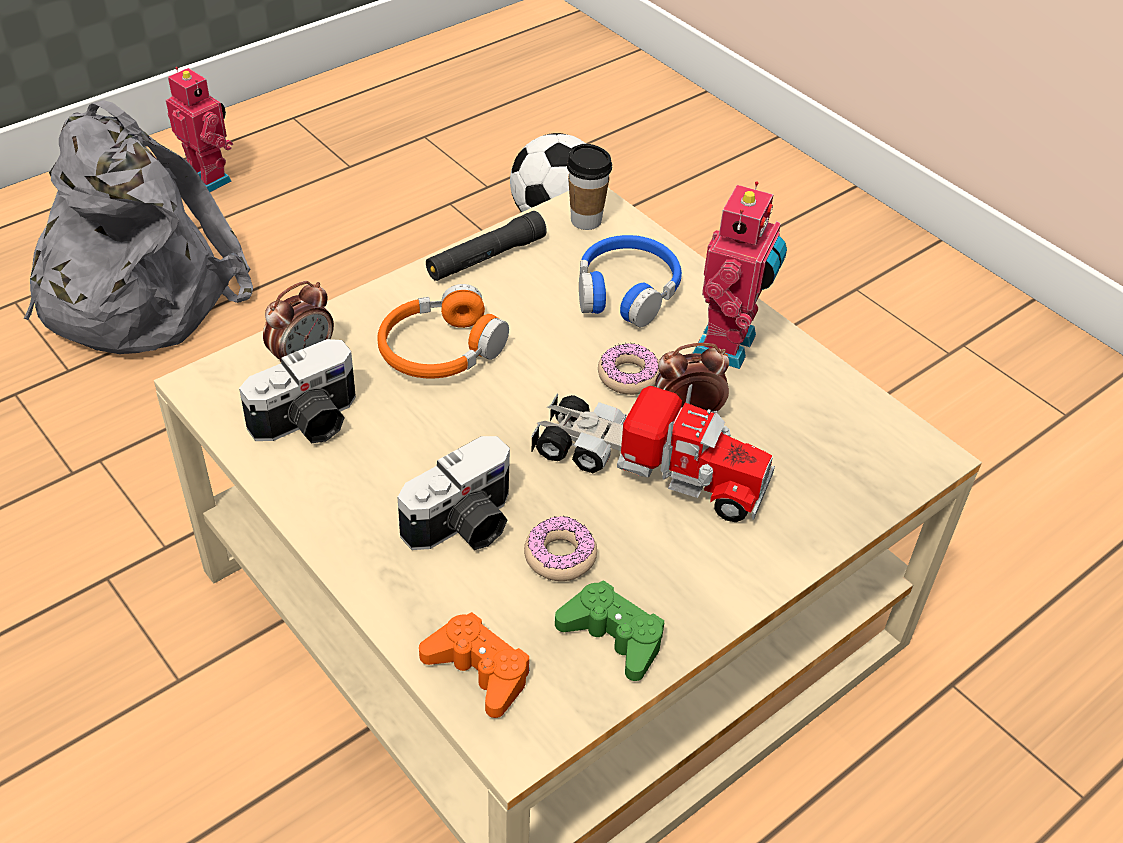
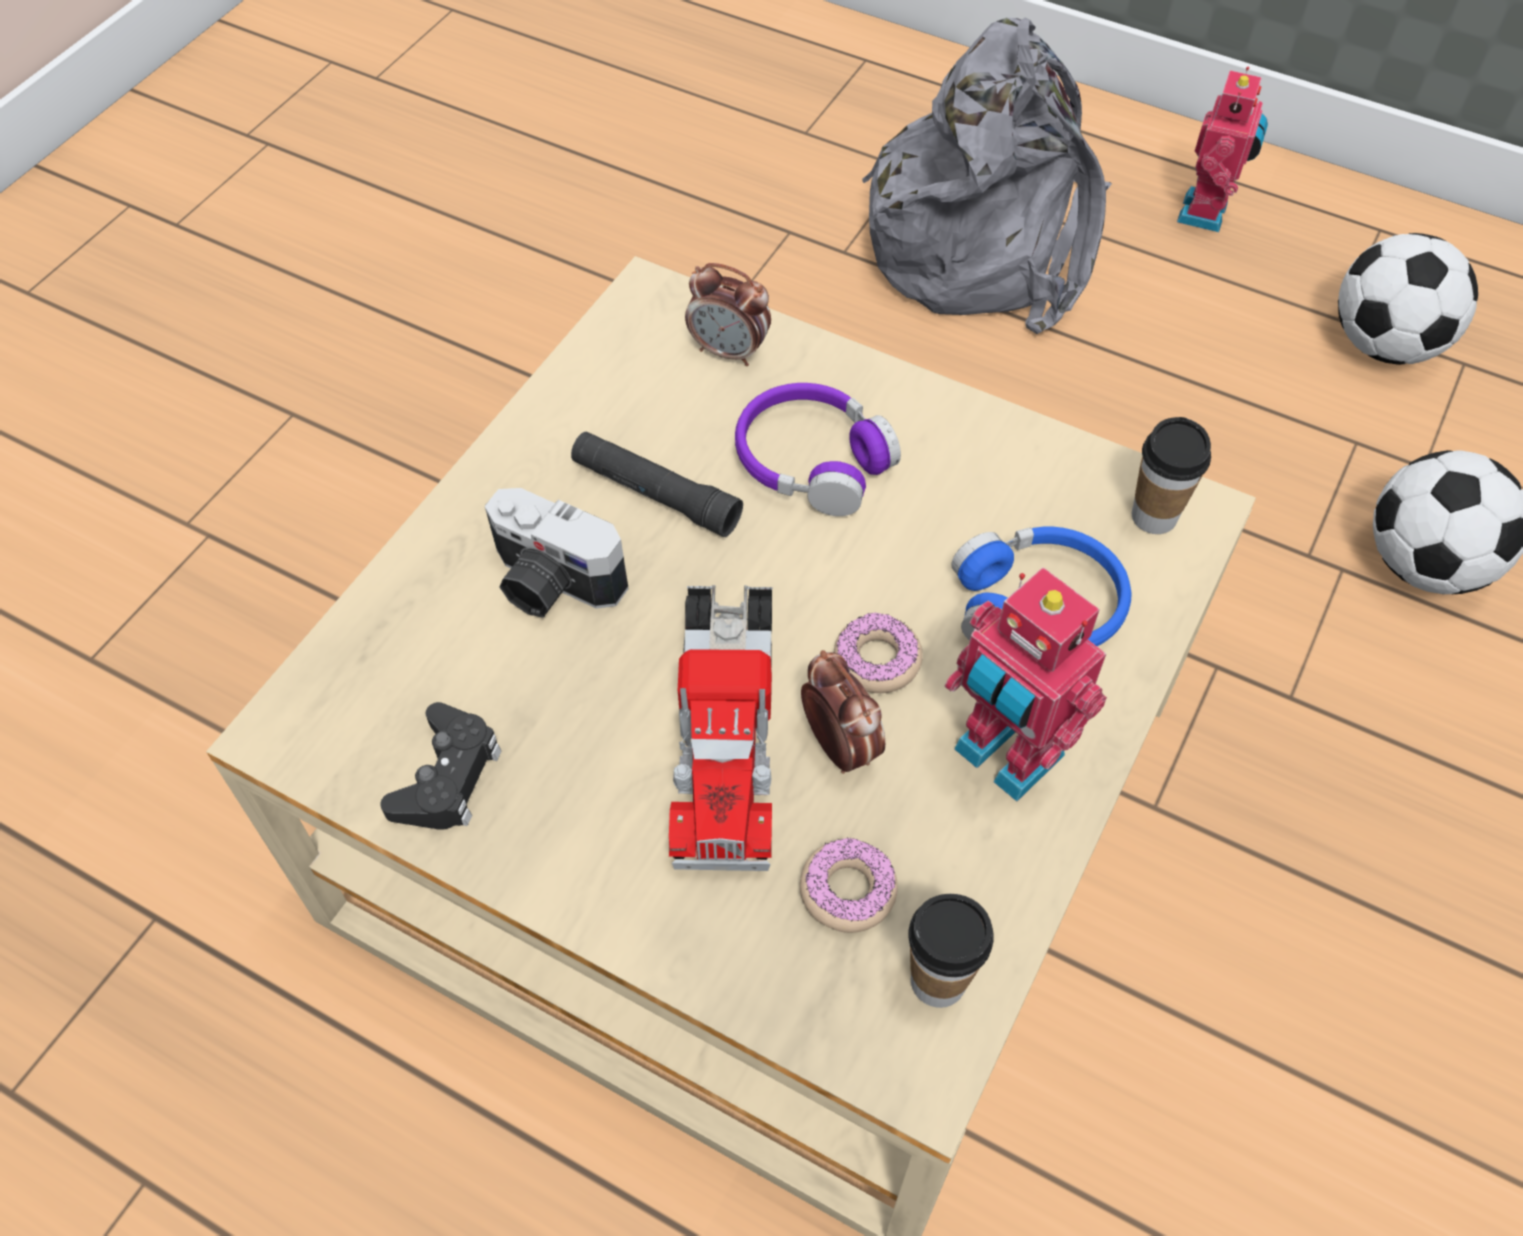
camera: 70 degrees right, 10 degrees up
(309, 423) = (636, 396): camera -> none
(385, 158) = (1384, 345): none -> football
(440, 350) = (812, 461): orange headphones -> purple headphones
(479, 670) = (359, 668): orange game controller -> none
(485, 258) = (1004, 442): black flashlight -> black flashlight (655, 494)
(560, 556) = (544, 687): donut -> donut (847, 890)
(613, 636) = (447, 777): green game controller -> black game controller
(729, 346) = (1004, 757): toy robot -> toy robot turned 45 degrees clockwise
(870, 428) = (938, 981): none -> cup

